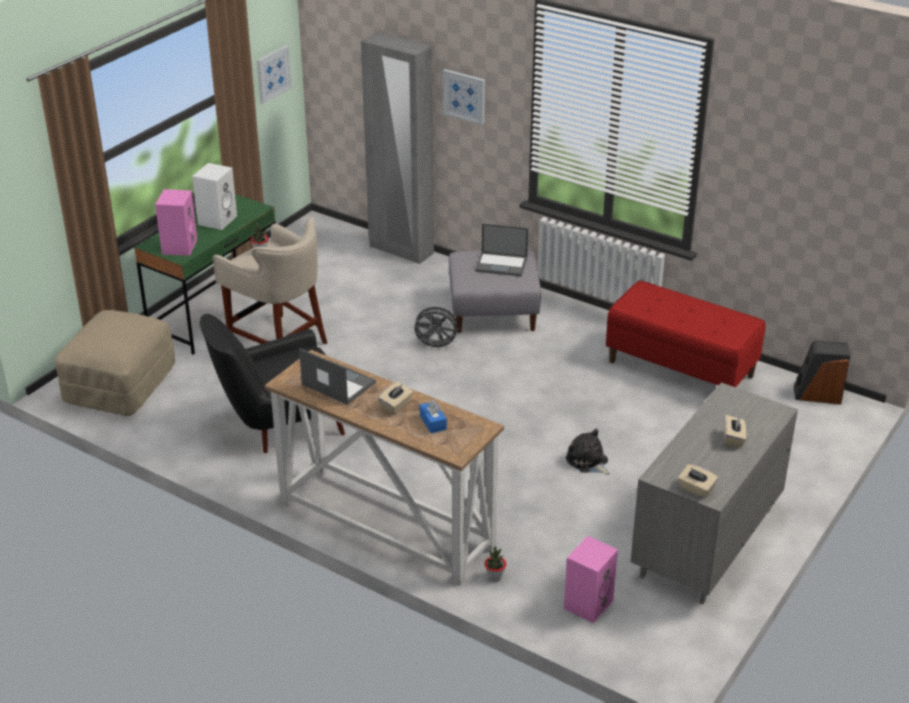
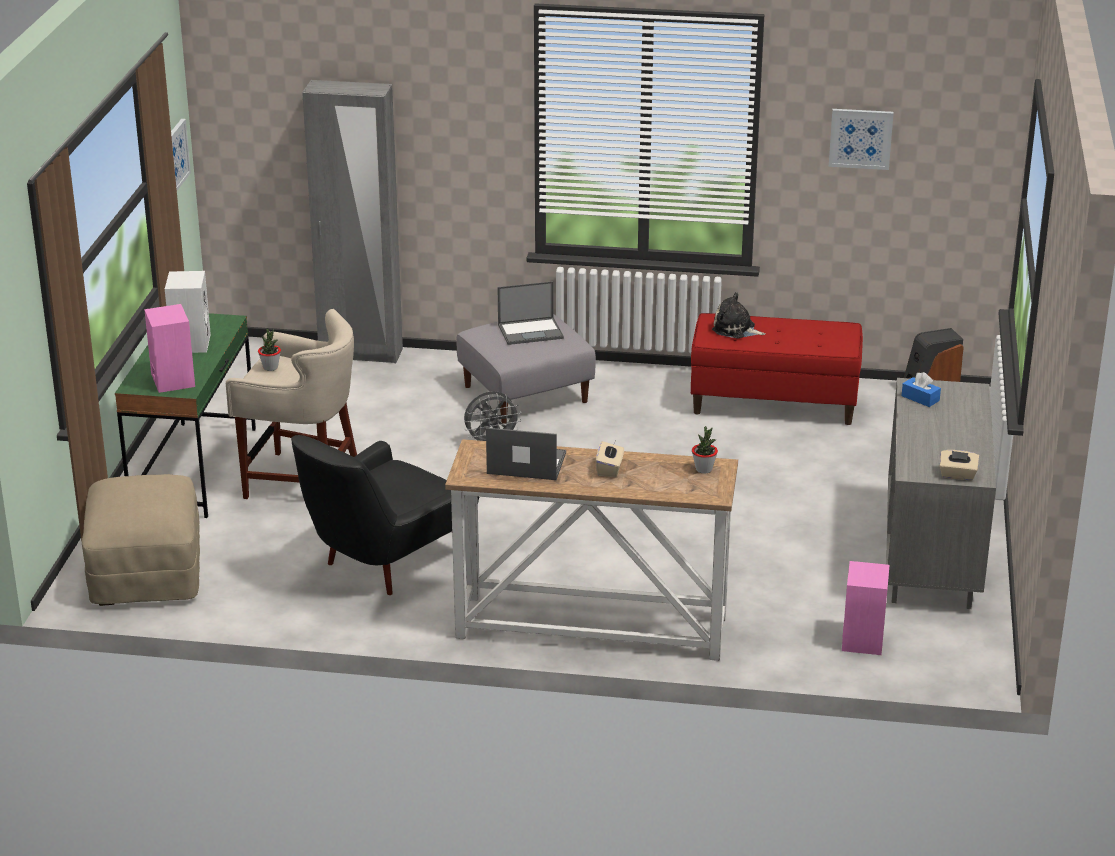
camera: 25 degrees left, 5 degrees down
(433, 422) = (663, 474): blue tissue box -> blue tissue box (920, 398)
(464, 96) = (439, 139): picture -> picture (860, 138)
(495, 577) = (748, 643): potted plant -> potted plant (704, 469)
(588, 462) = (753, 513): plush toy -> plush toy (736, 329)
(733, 439) = (953, 424): beige tissue box -> none

